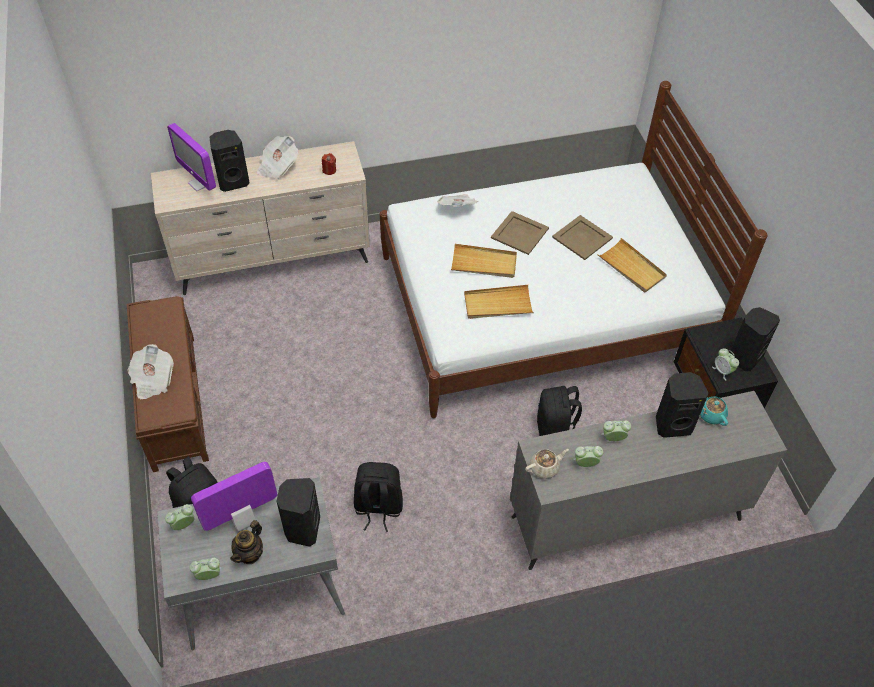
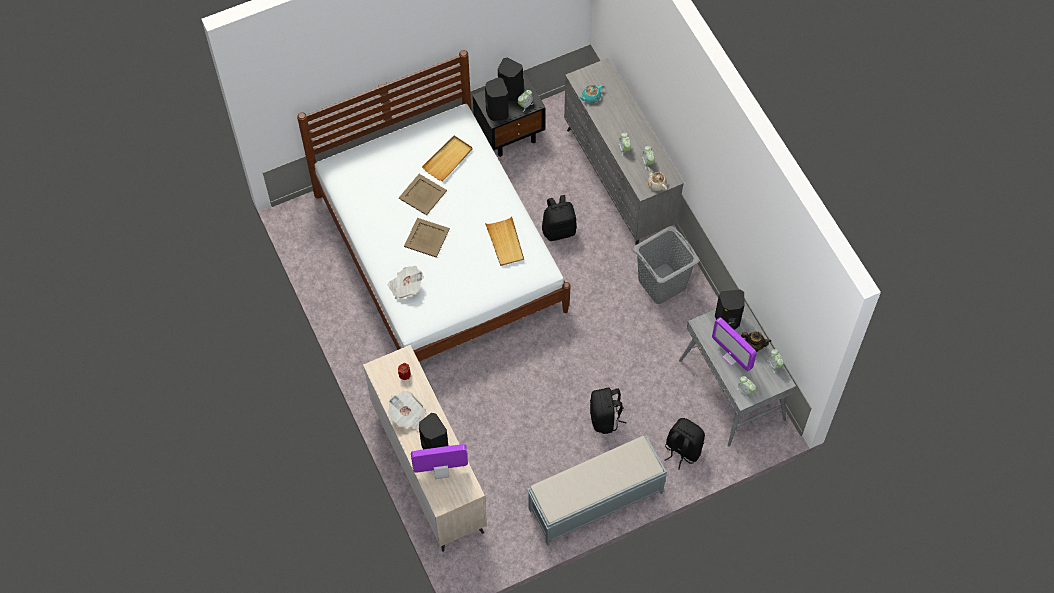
camera: 100 degrees left, 10 degrees up
(152, 380) = (618, 476): newspaper -> none
(174, 400) = (594, 501): brown bench -> grey bench
(200, 183) = (441, 472): monitor -> monitor turned 135 degrees counterclockwise
(378, 507) = (651, 332): black backpack -> black backpack (605, 418)
(449, 537) = (662, 283): none -> grey laundry basket
(484, 263) = (465, 258): beige tray -> none
(672, 424) = (604, 117): black speaker -> black speaker (496, 112)

